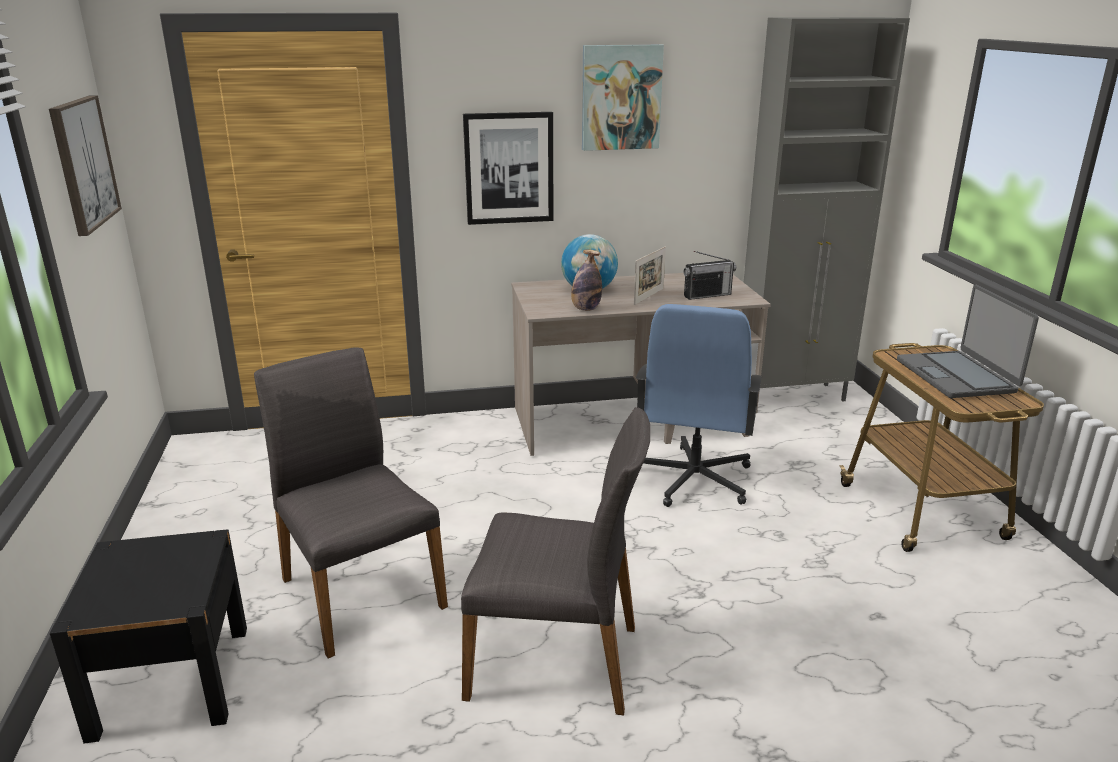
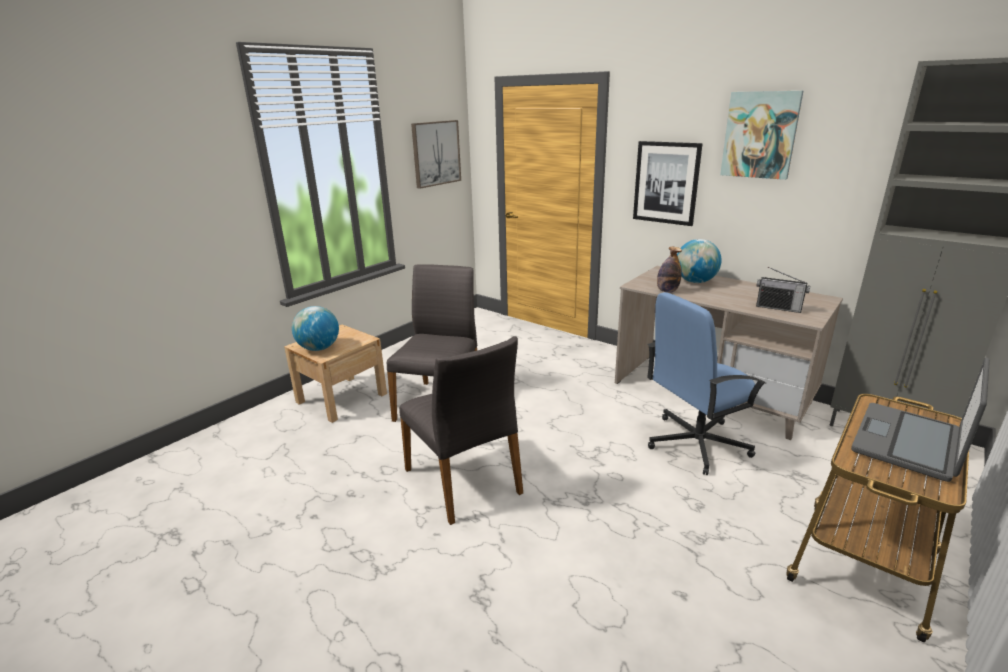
camera: 50 degrees right, 0 degrees up
(143, 598) = (319, 348): none -> globe
(172, 681) = (342, 398): black nightstand -> beige nightstand
(649, 296) = (730, 296): picture frame -> none

